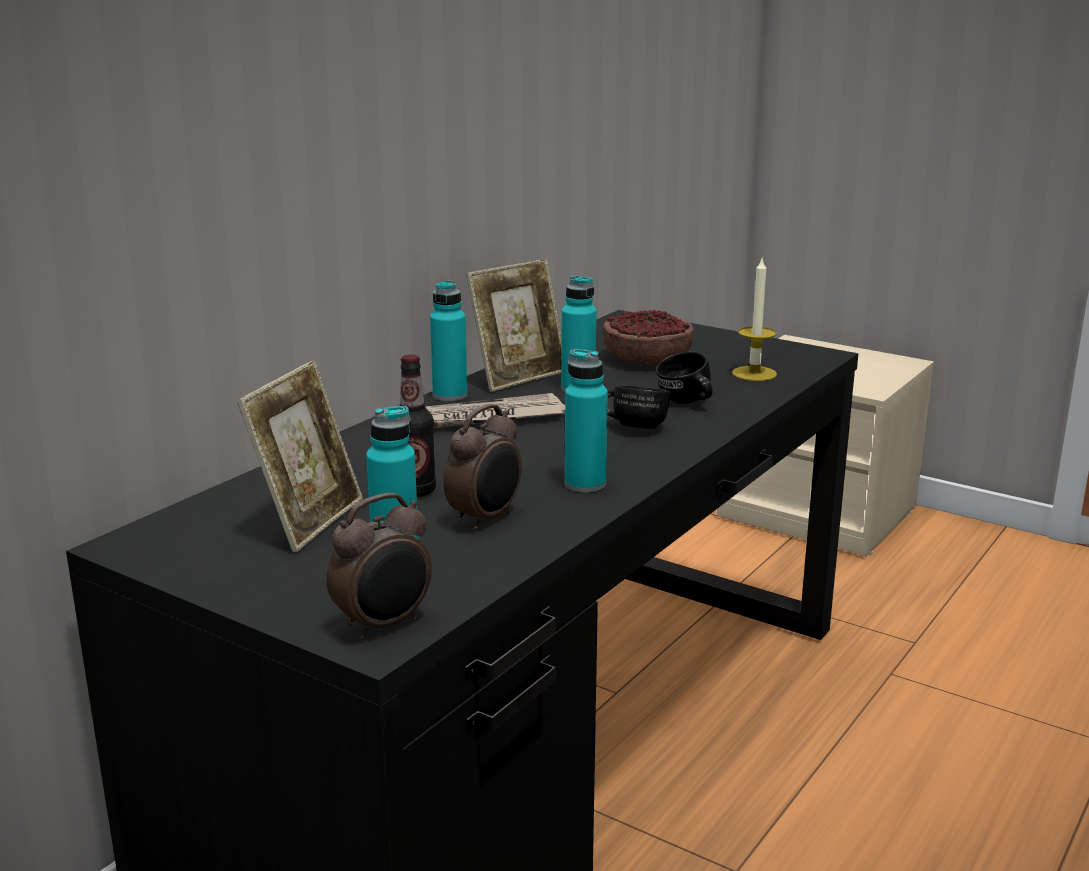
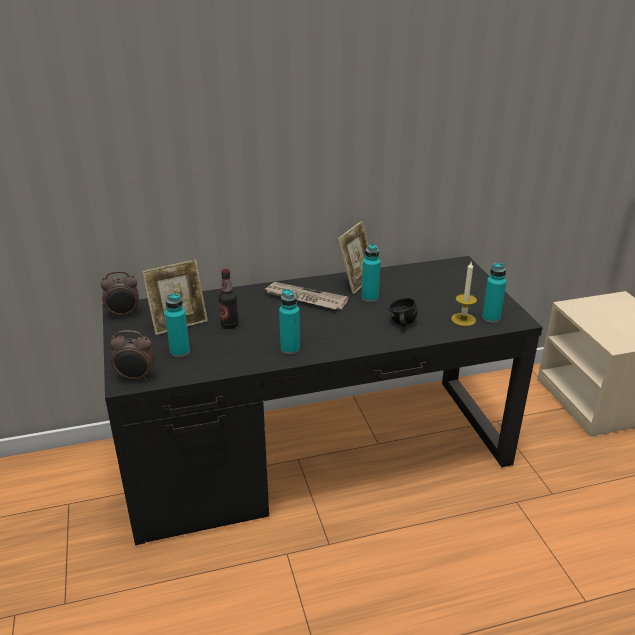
camera: 40 degrees right, 10 degrees up
(450, 395) = (314, 281): turquoise bottle -> turquoise bottle (491, 318)
(486, 518) = (232, 349): alarm clock -> alarm clock (123, 314)
(519, 377) = (356, 281): picture frame -> picture frame turned 60 degrees counterclockwise
(633, 426) = (357, 327): black mug -> none
(646, 359) = (428, 292): bowl -> none

